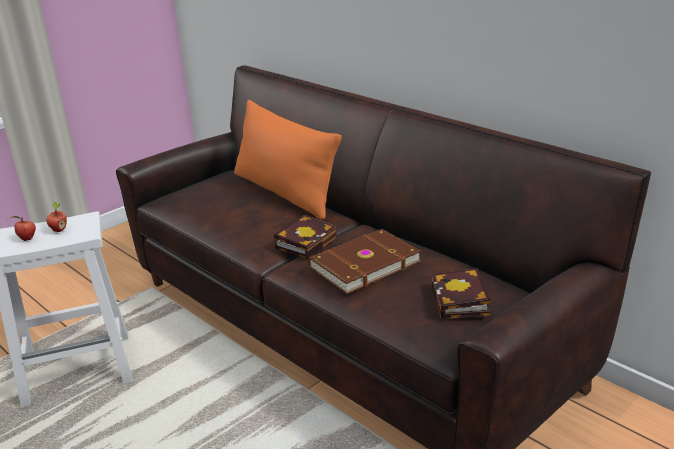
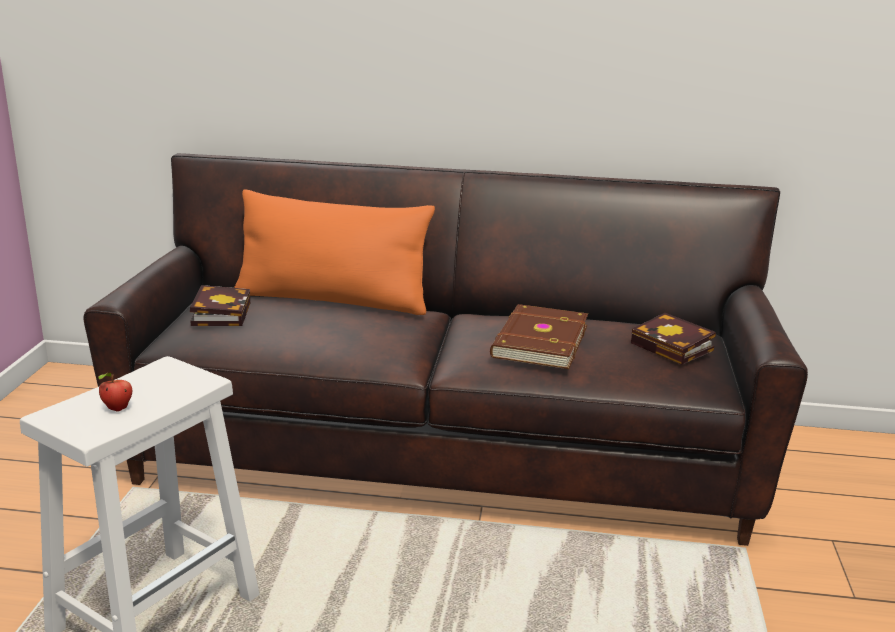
camera: 40 degrees left, 5 degrees down
(59, 230) = (149, 388): apple -> none
(306, 241) = (438, 339): book -> book (220, 312)

